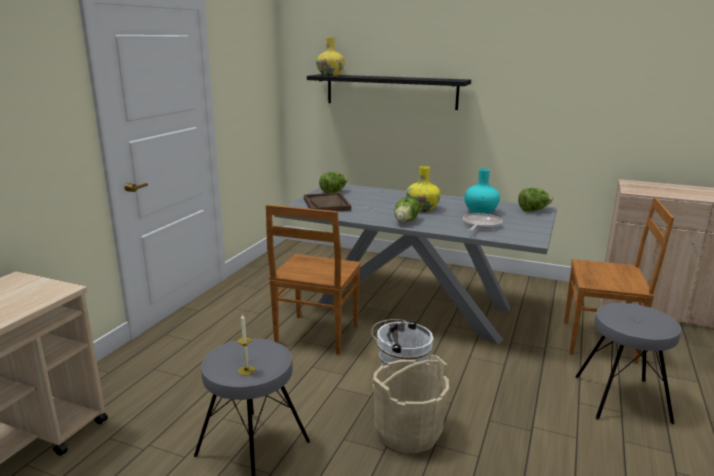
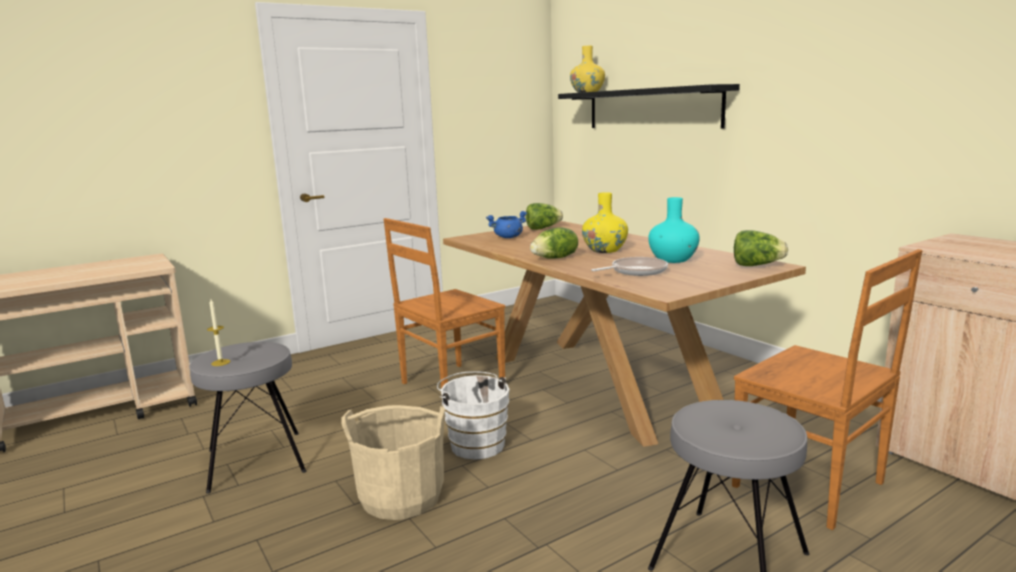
camera: 35 degrees right, 5 degrees down
(326, 204) = (508, 237): brown tray -> blue cooking pot
(413, 306) = (597, 382): grey dining table -> brown dining table

